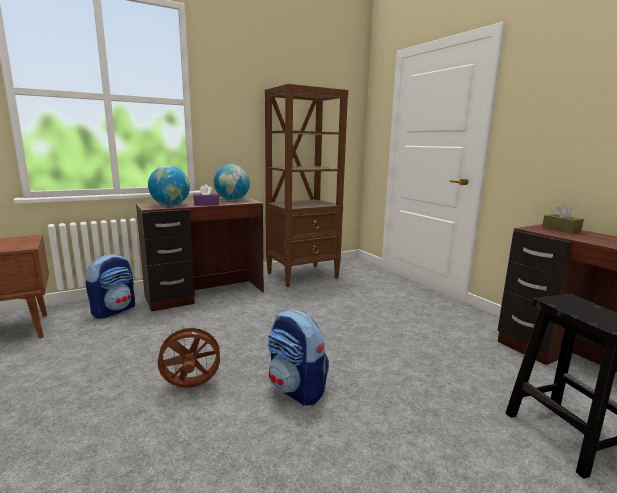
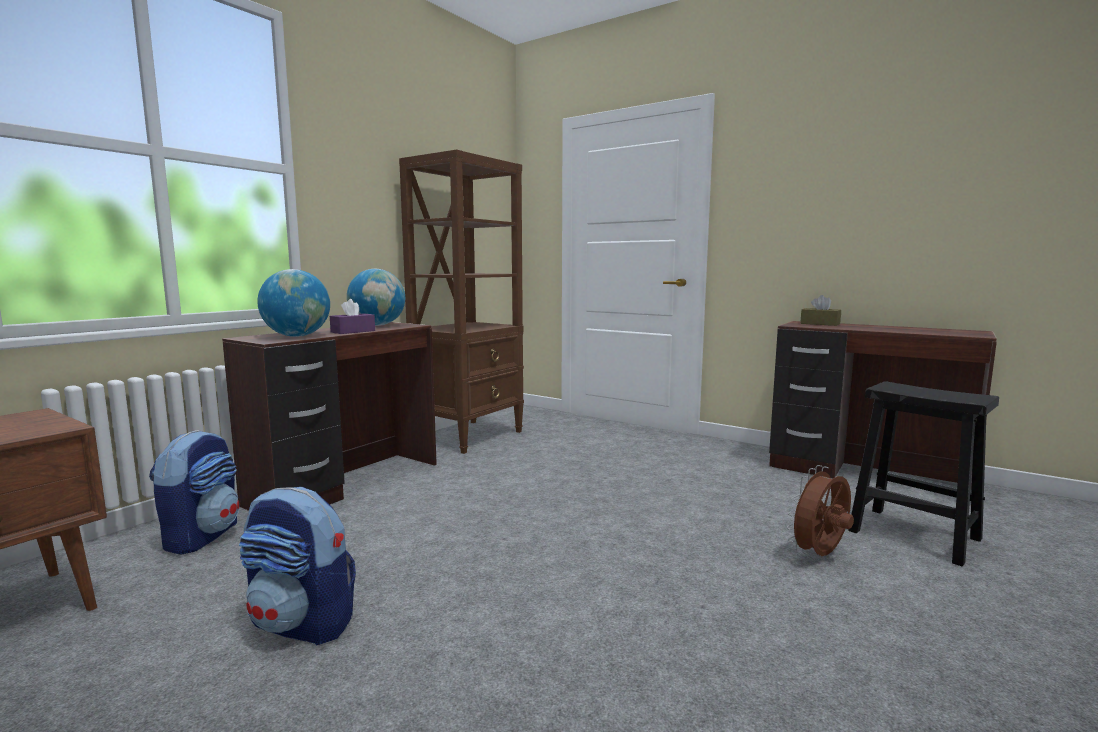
camera: 25 degrees left, 5 degrees down
(191, 387) = (473, 603): brown fan -> brown fan (819, 556)
(297, 389) = (618, 566): backpack -> backpack (303, 624)

